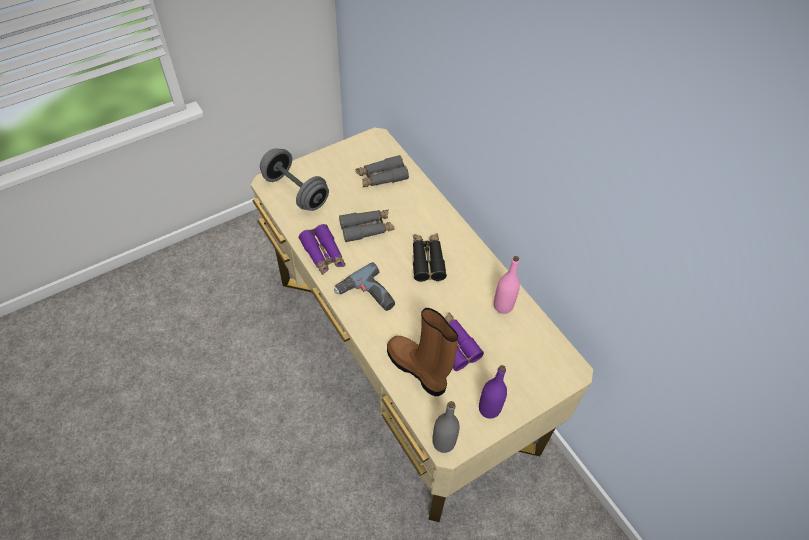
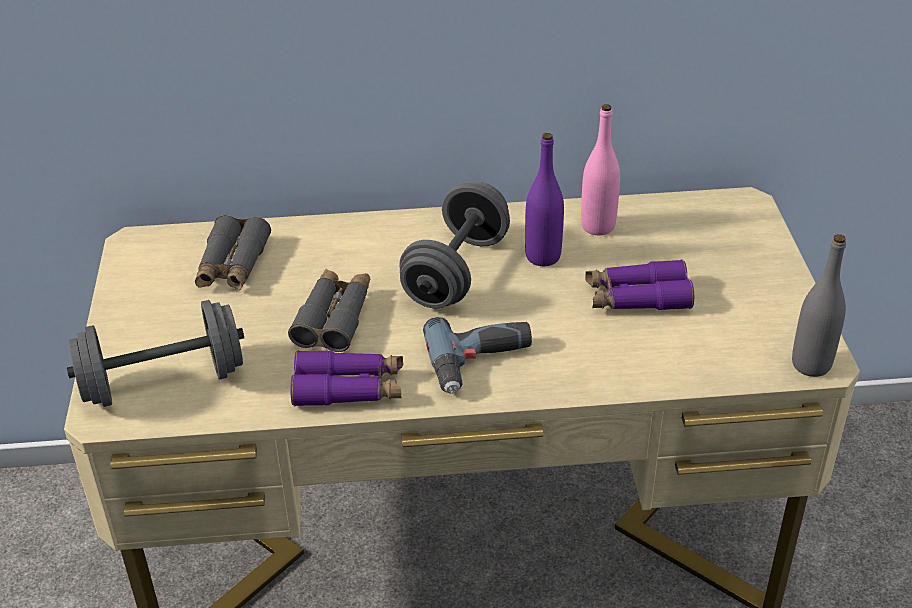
camera: 60 degrees left, 15 degrees down
(418, 370) = (665, 349): brown boot -> none
(427, 260) = (456, 272): black binoculars -> grey dumbbell
(489, 409) = (772, 300): purple bottle -> purple bottle (543, 257)

